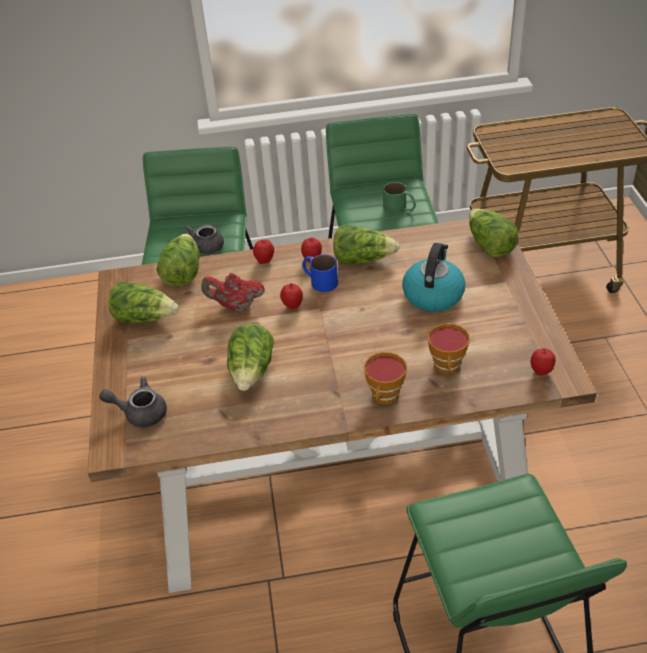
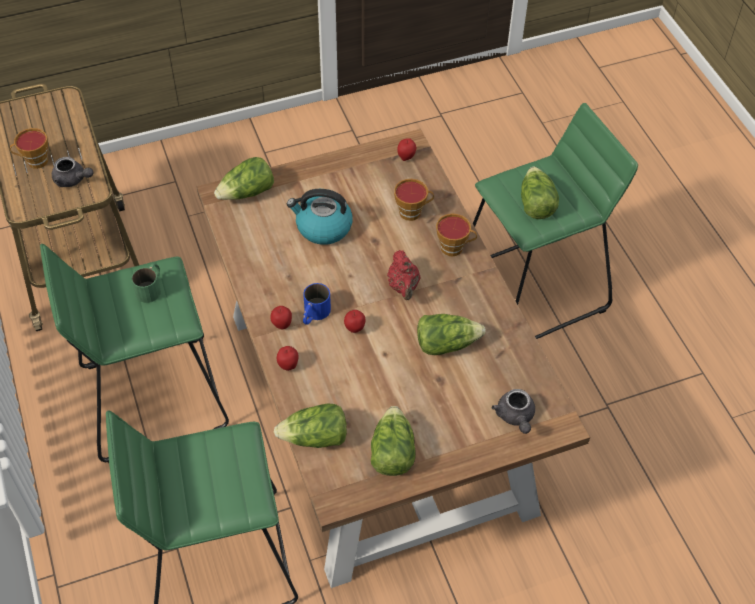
camera: 105 degrees left, 10 degrees up
(204, 249) = (232, 461): grey teapot -> grey teapot (73, 180)
(235, 306) = (362, 375): red teapot -> red teapot (403, 287)
(362, 259) = (277, 284): lettuce -> lettuce (535, 203)
(548, 135) = (34, 161): none -> cup

